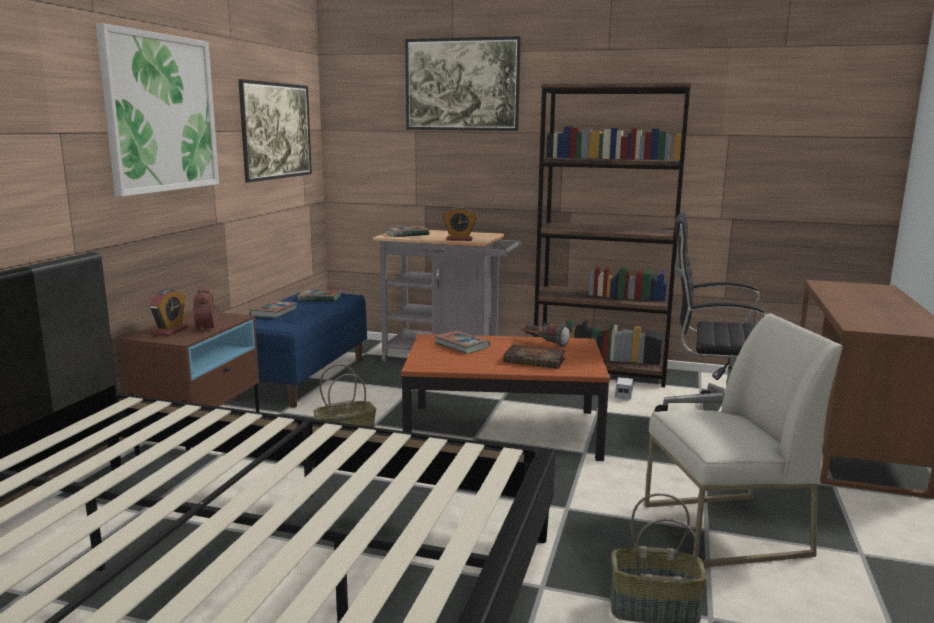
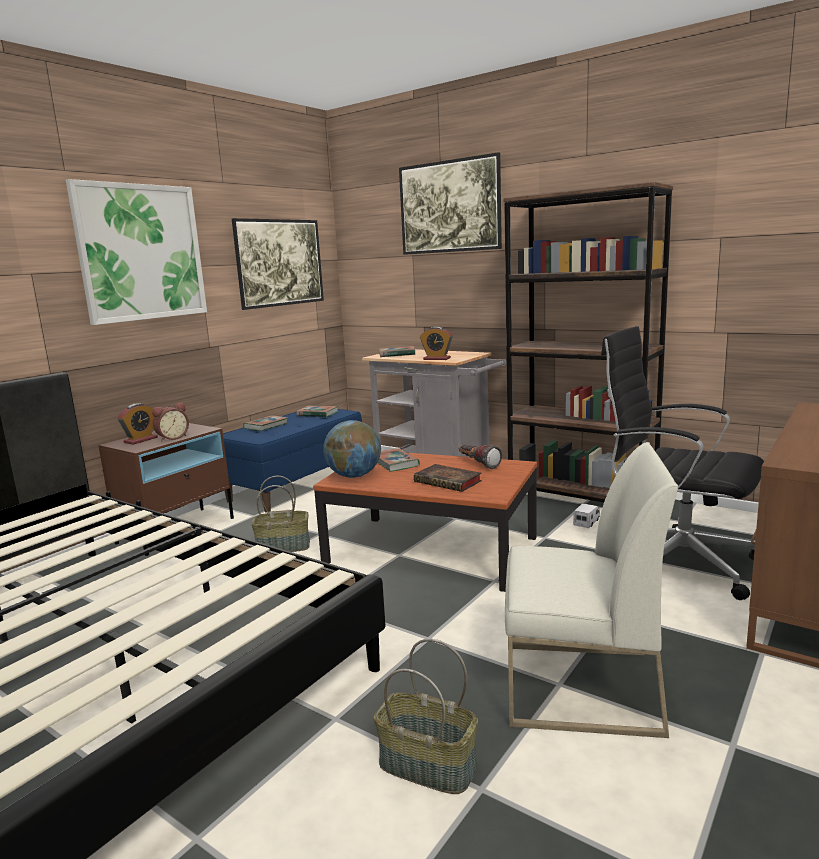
camera: 20 degrees right, 0 degrees up
(208, 327) = (172, 438): alarm clock -> alarm clock turned 135 degrees counterclockwise
(434, 360) = (354, 476): none -> globe

